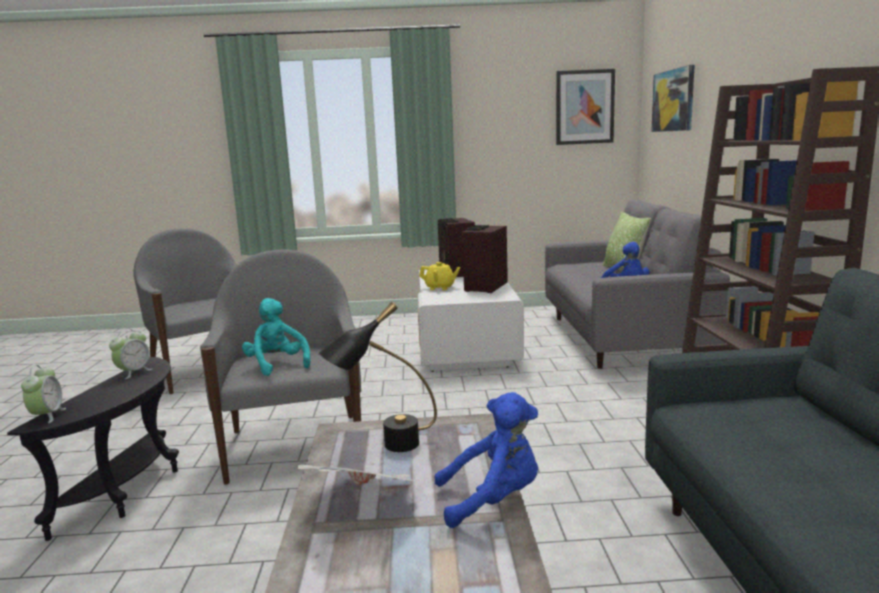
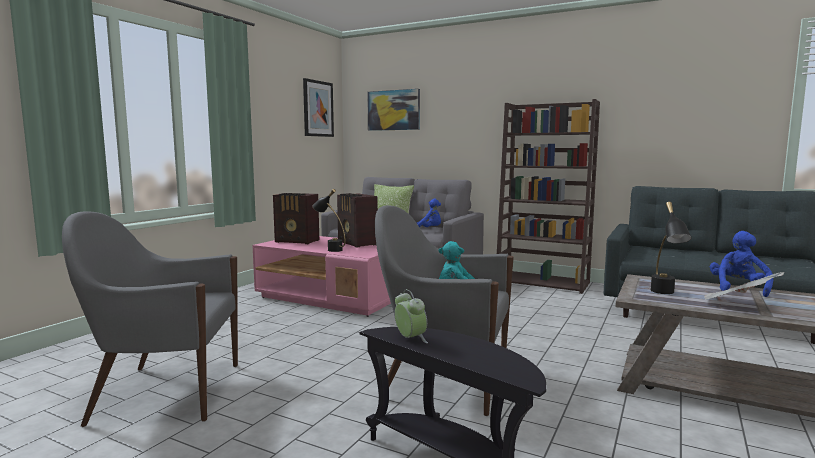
camera: 60 degrees left, 5 degrees down
(47, 416) = (509, 375): alarm clock -> none
(440, 288) = (330, 249): yellow teapot -> black table lamp
(466, 344) = (332, 298): white coffee table -> pink coffee table

